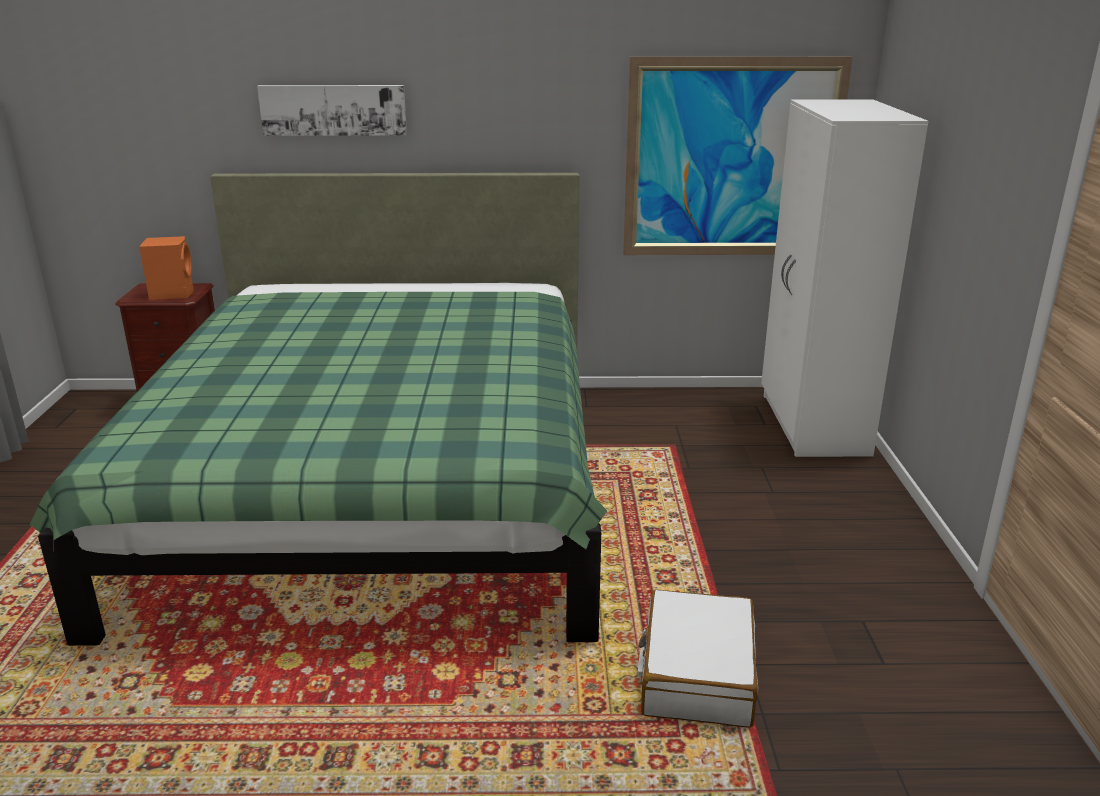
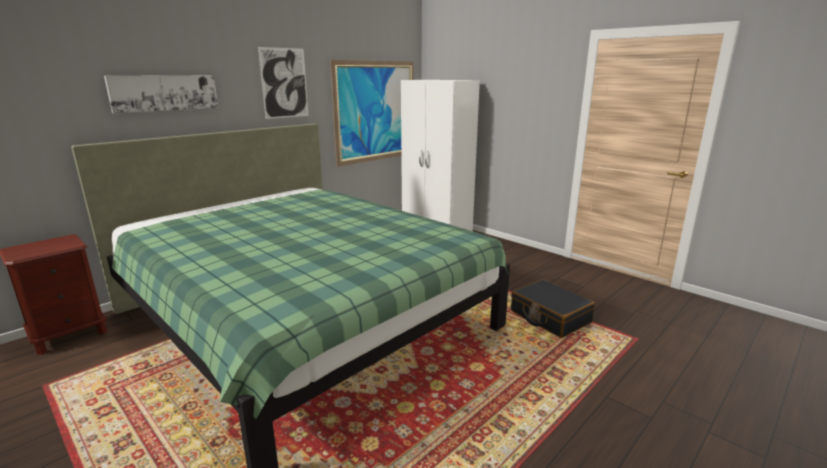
camera: 45 degrees left, 5 degrees down
(172, 293) = (54, 245): orange speaker -> none
(529, 99) = (284, 83): none -> picture
(696, 674) = (549, 317): white suitcase -> black suitcase

